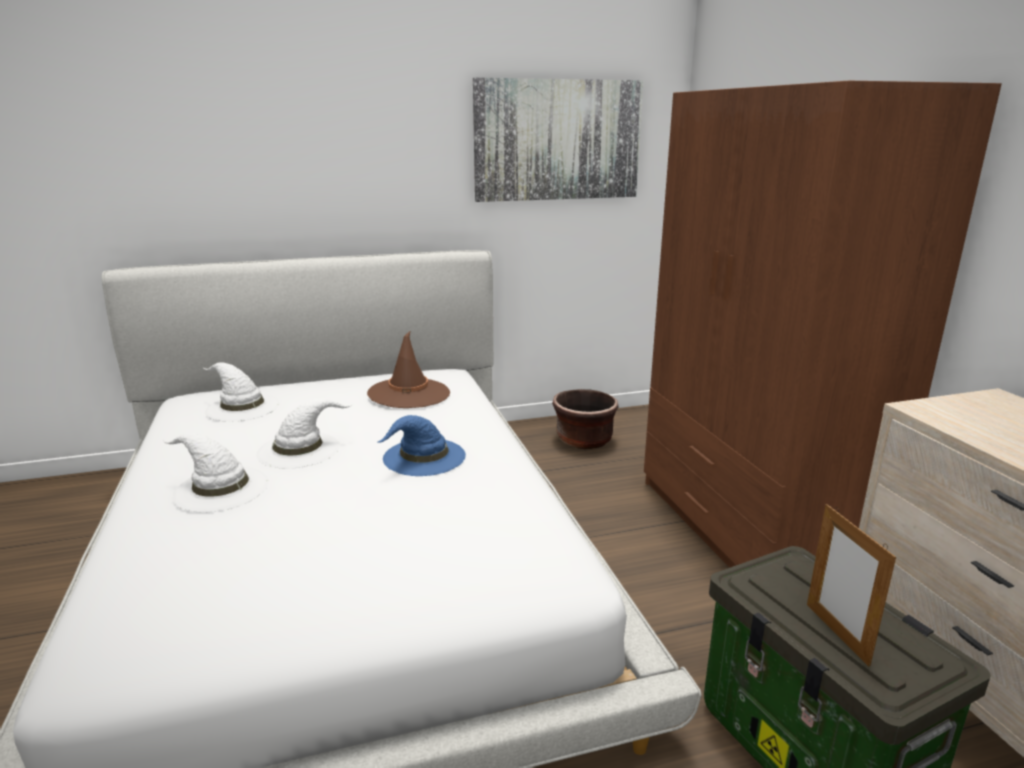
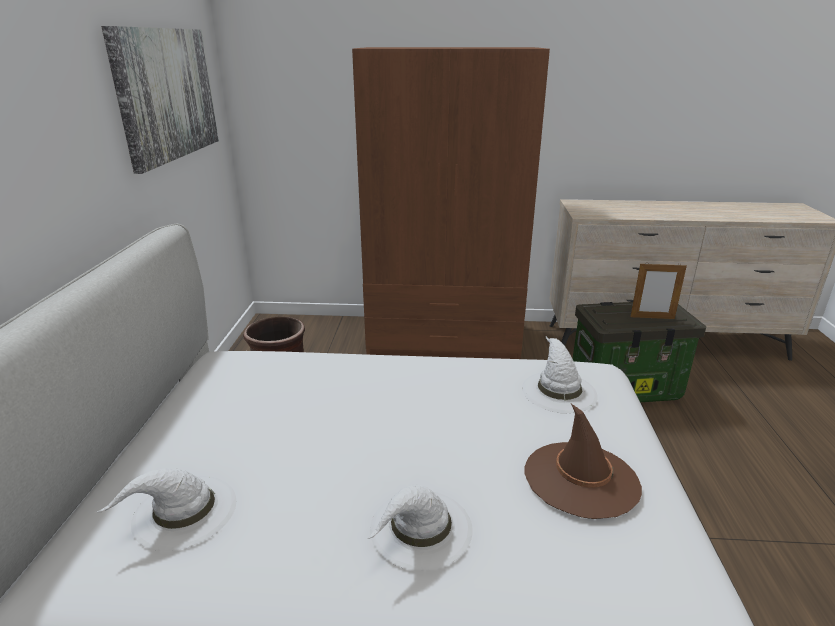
camera: 70 degrees left, 5 degrees up
(300, 449) = (357, 465): white hat -> white hat (558, 391)
(409, 393) = (269, 383): brown hat -> brown hat (581, 479)
(423, 457) = (421, 394): blue hat -> none

